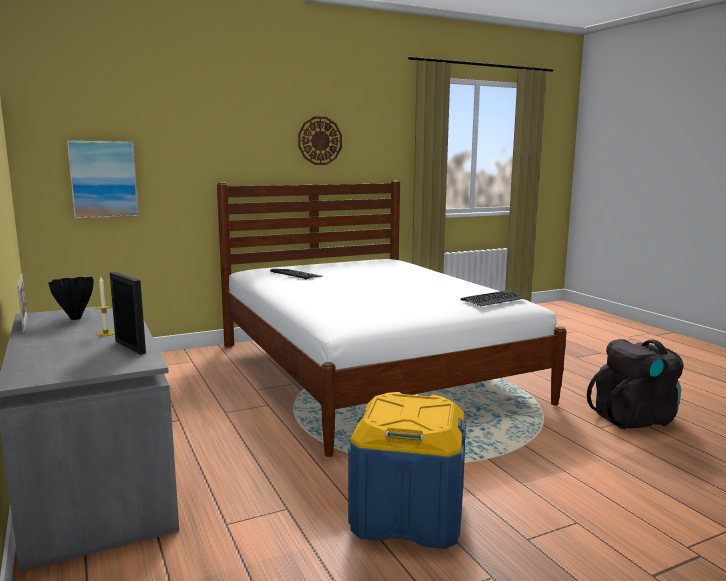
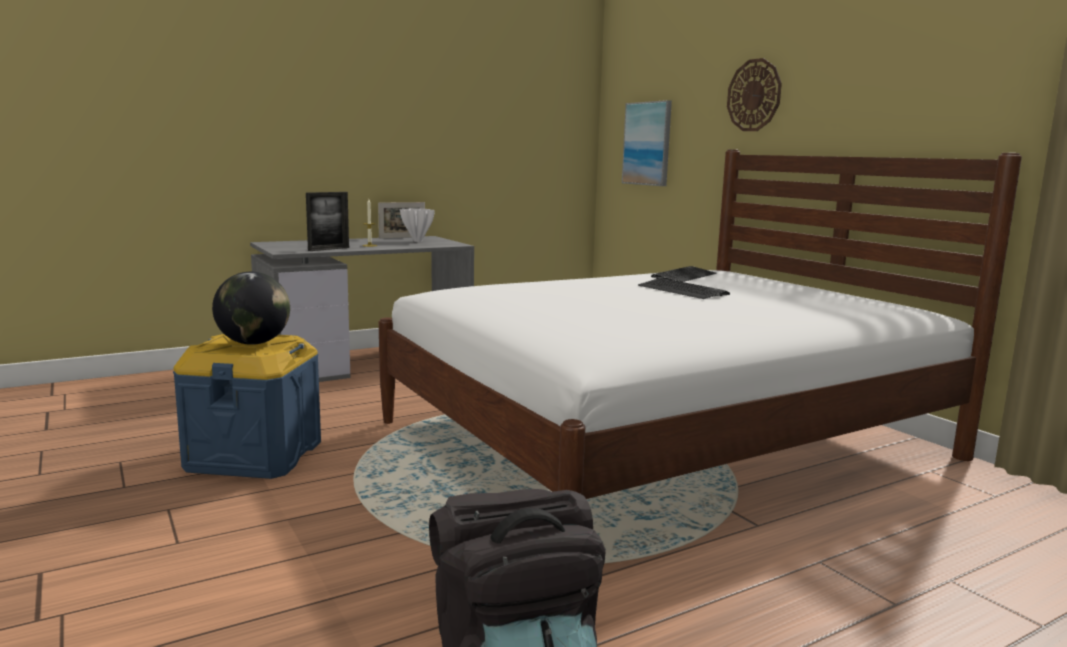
camera: 85 degrees right, 0 degrees up
(74, 318) = (417, 241): black vase -> white vase
(320, 140) = (877, 81): wall clock -> wall clock (754, 95)
(411, 408) = (253, 343): none -> globe
(493, 299) = (577, 336): keyboard -> keyboard (682, 290)

